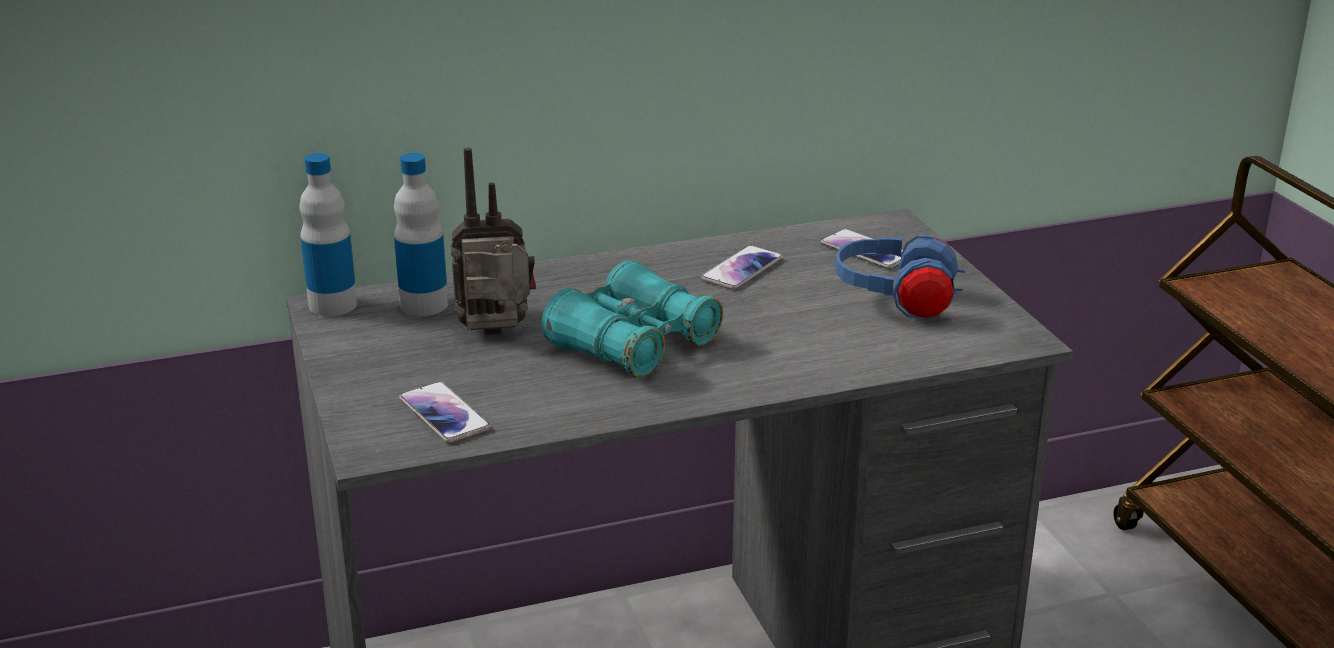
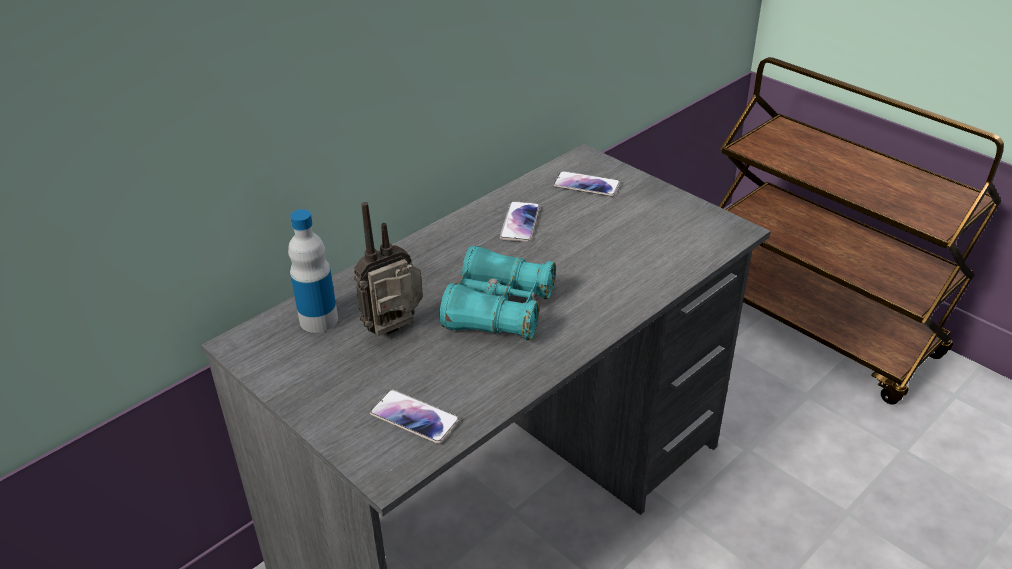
camera: 25 degrees left, 10 degrees up
(333, 305) = (246, 341): bottle -> none
(897, 302) = (639, 222): blue headphones -> none

